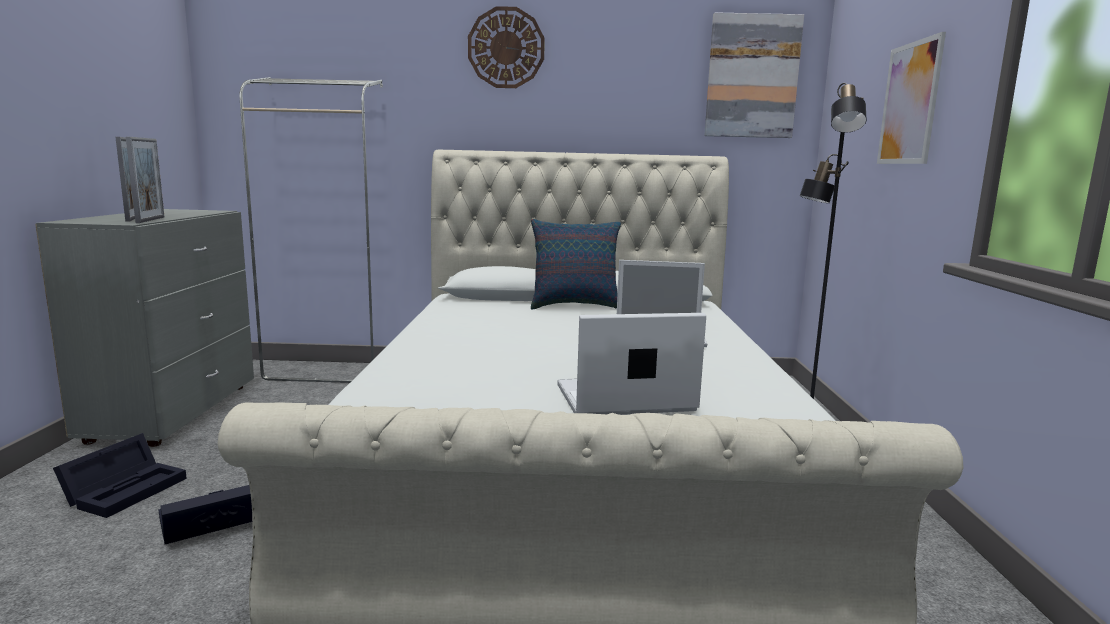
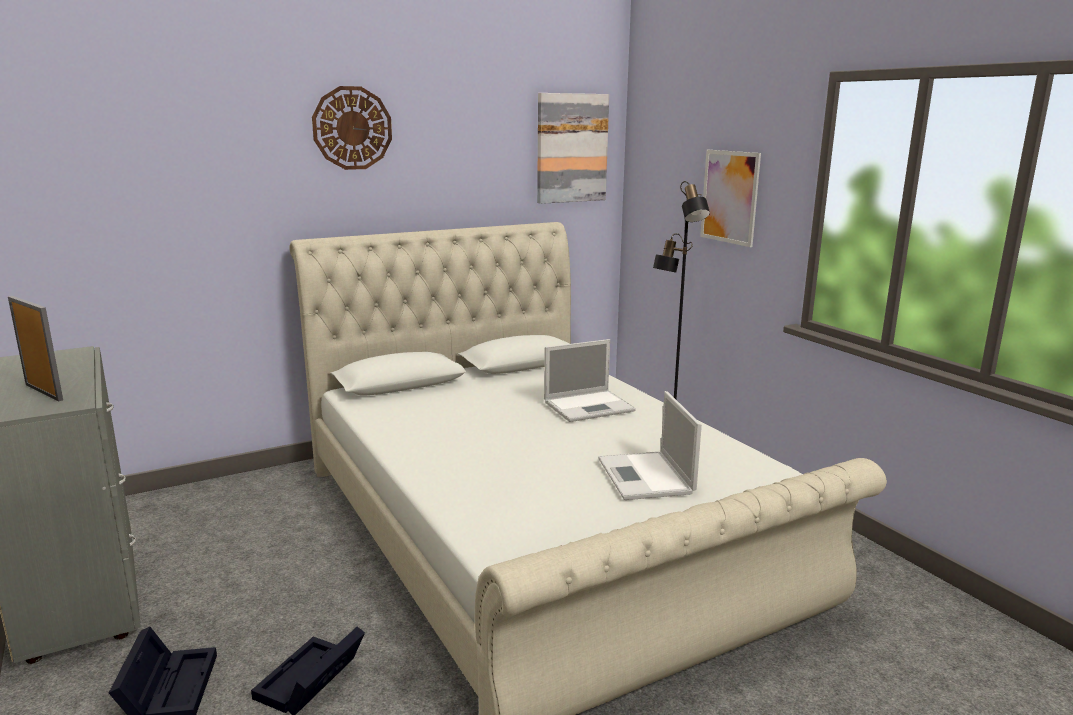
camera: 30 degrees left, 5 degrees up
(150, 220) = (76, 391): picture frame -> none
(329, 372) = (196, 498): grey clothes rack -> none
(575, 306) = (477, 384): blue pillow -> none
(621, 398) = (646, 477): laptop -> laptop turned 60 degrees counterclockwise

